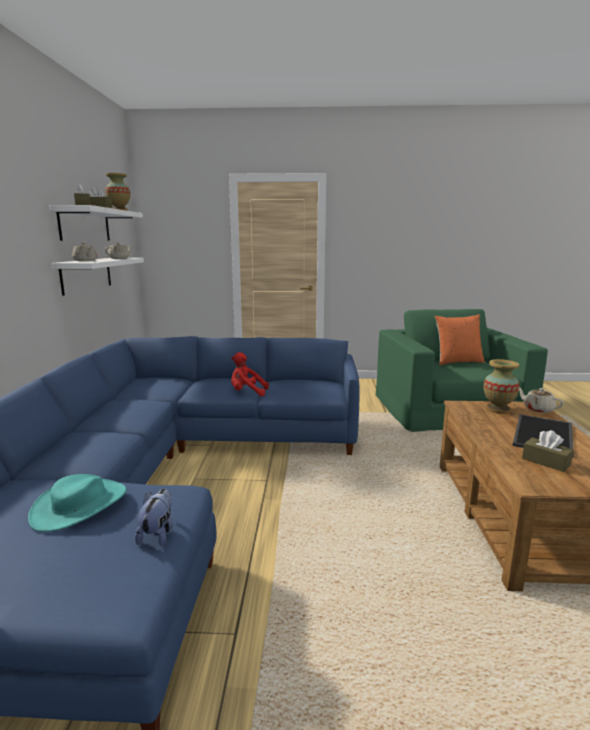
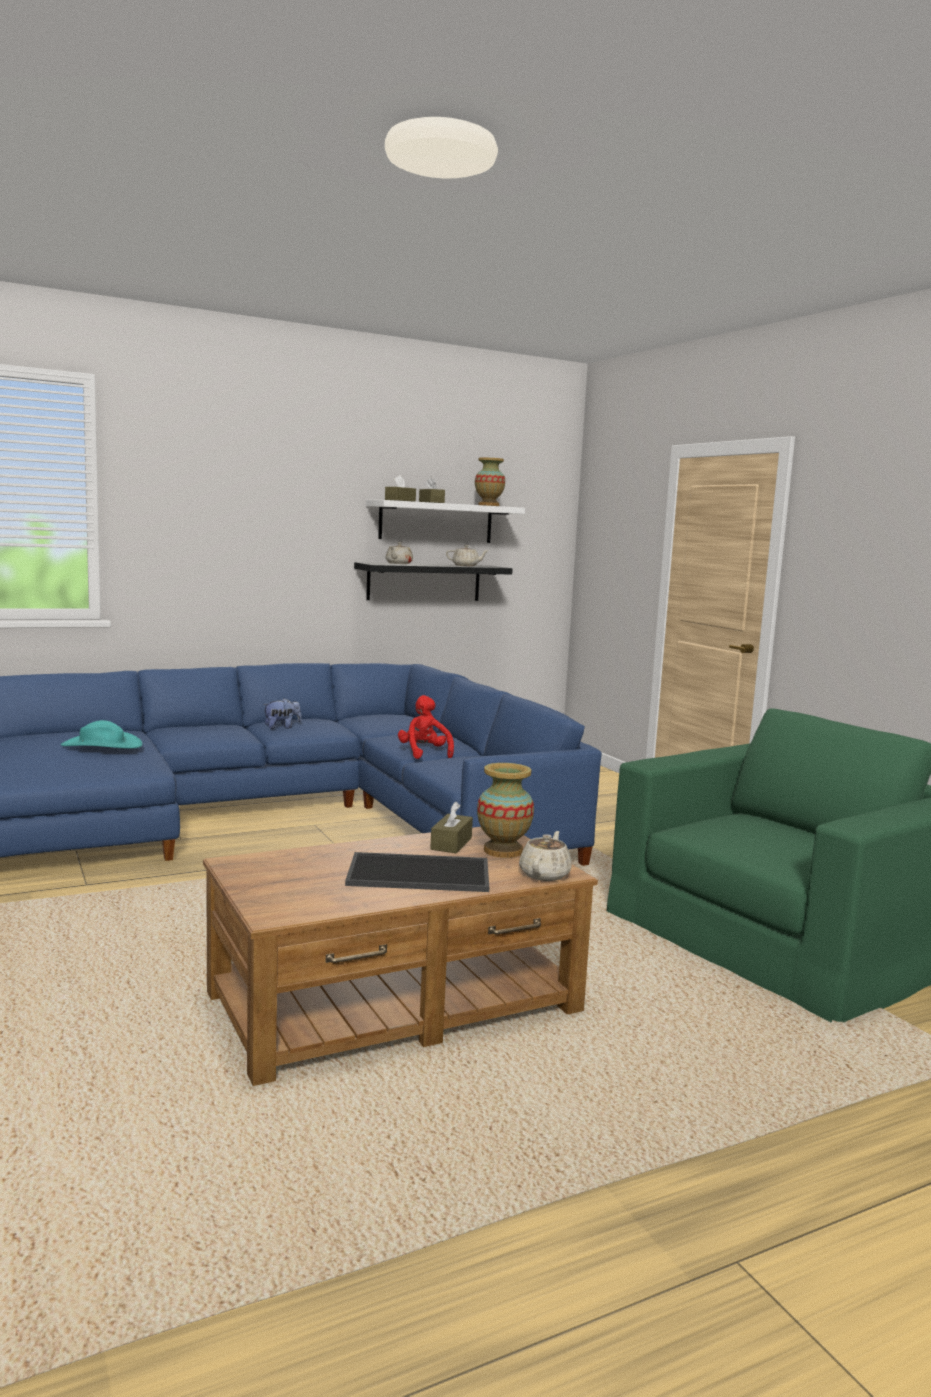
camera: 60 degrees right, 5 degrees down
(86, 275) = (424, 582): white shelf -> black shelf
(158, 534) = (84, 773): plush toy -> plush toy (282, 727)
(457, 362) = (793, 833): orange pillow -> none
(546, 461) = (314, 871): brown tissue box -> brown tissue box (451, 843)

